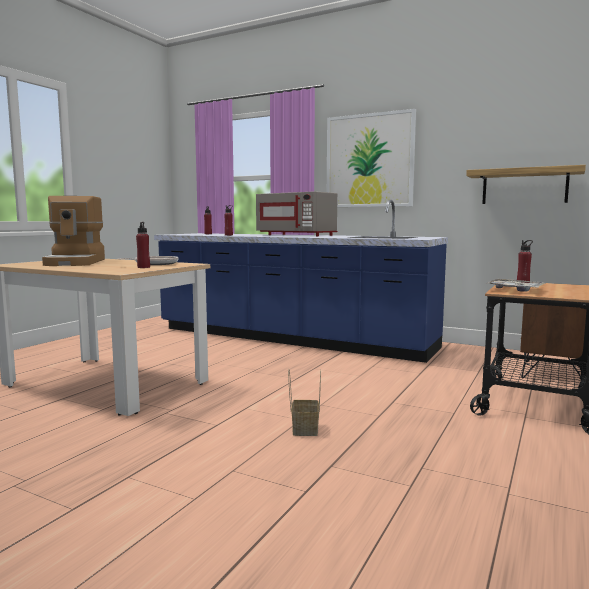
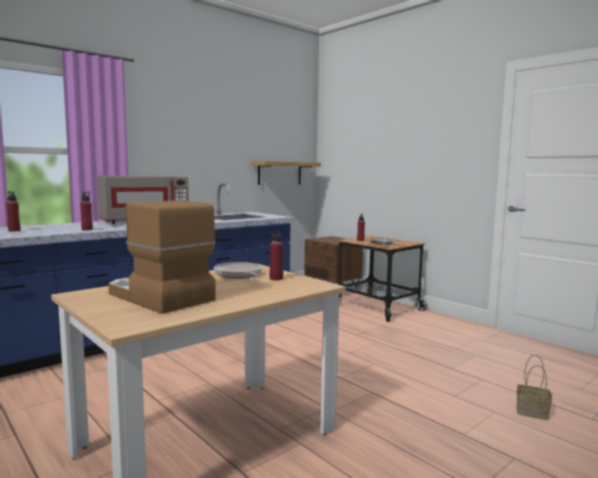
camera: 70 degrees left, 0 degrees up
(76, 262) = (158, 297): coffee machine -> coffee machine turned 150 degrees counterclockwise
(304, 428) = (391, 365): basket -> basket (531, 412)
(369, 161) = (174, 144): picture -> none

